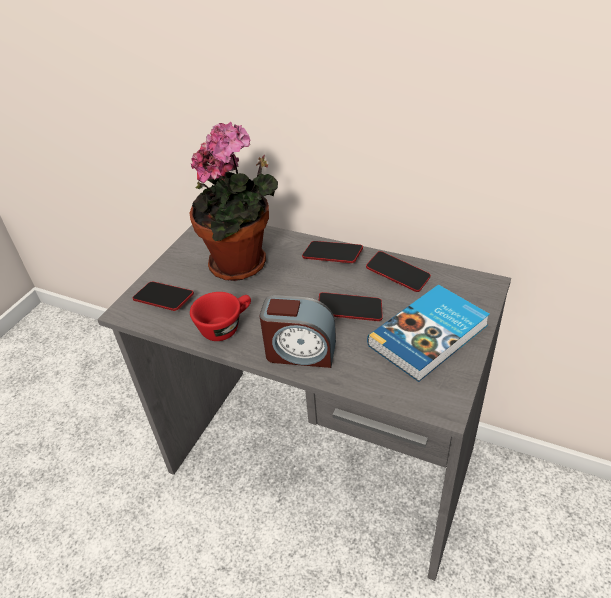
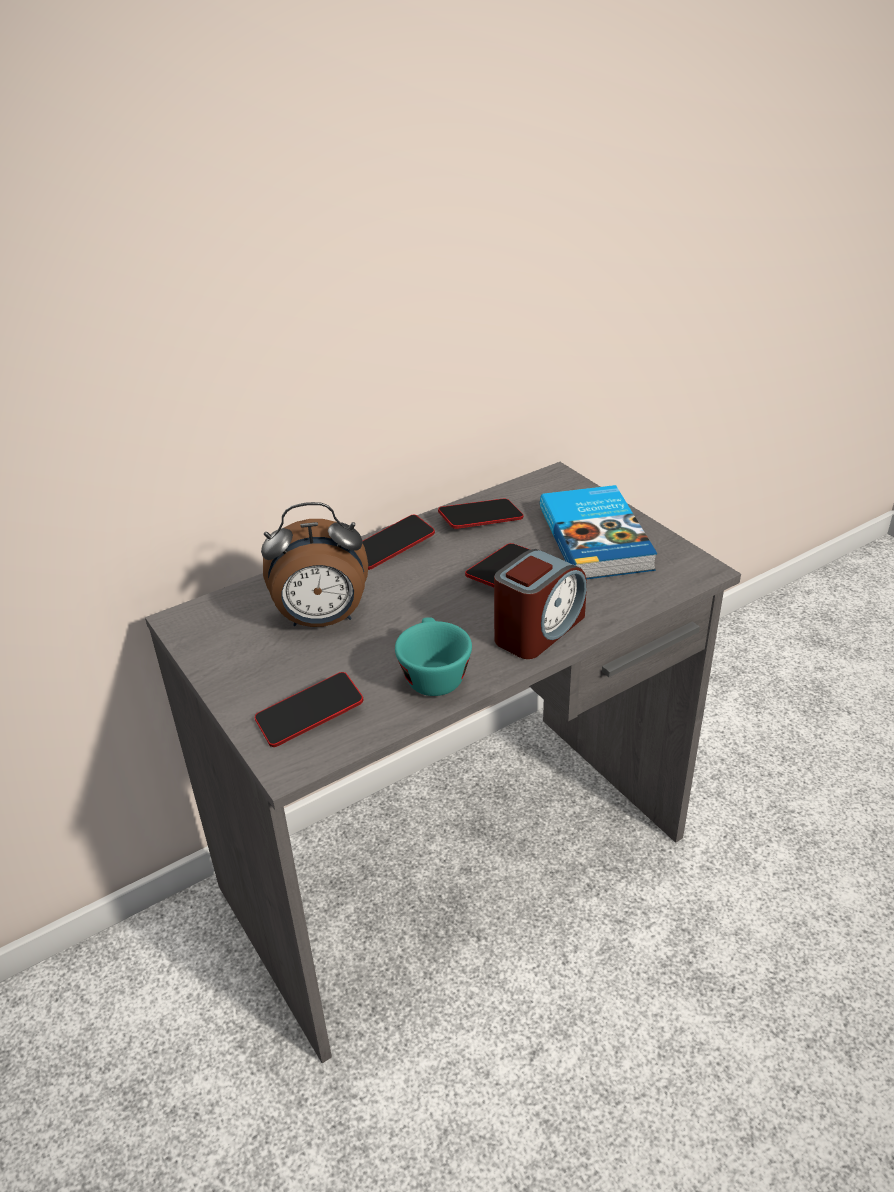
camera: 60 degrees left, 5 degrees down
(225, 327) = (432, 674): red cup -> turquoise cup
(243, 265) = (322, 620): potted plant -> alarm clock

